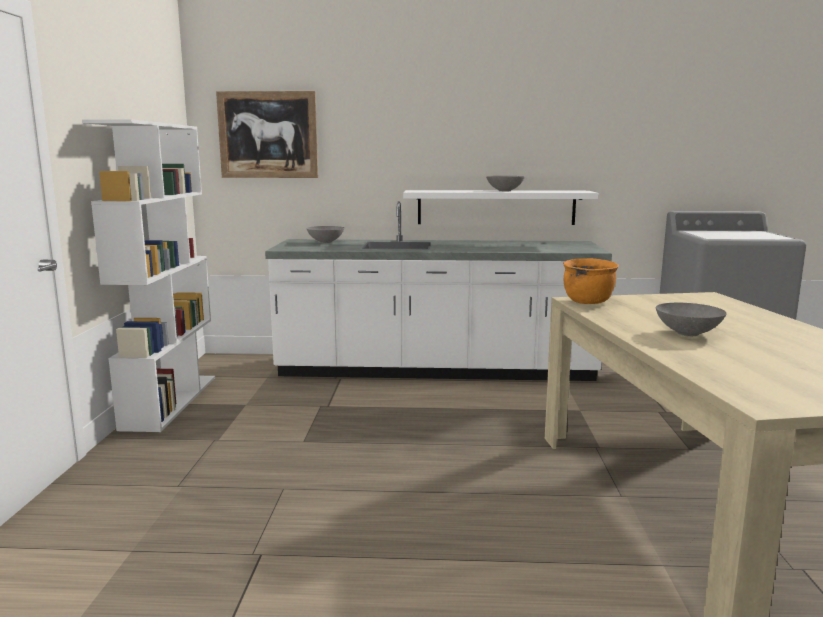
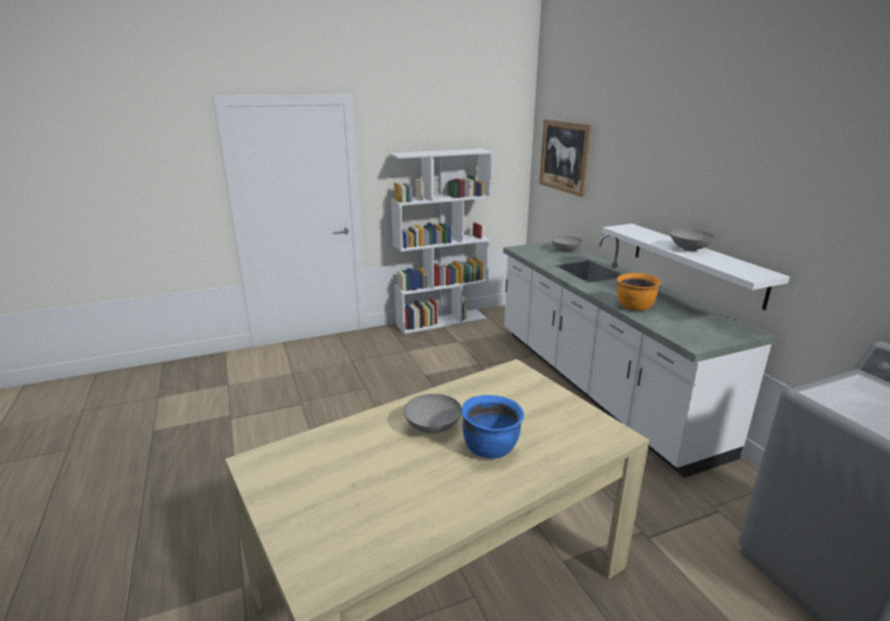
camera: 65 degrees right, 10 degrees up
(588, 302) = (512, 375): orange cooking pot -> orange cooking pot (634, 307)
(728, 323) = (490, 448): none -> blue cooking pot

